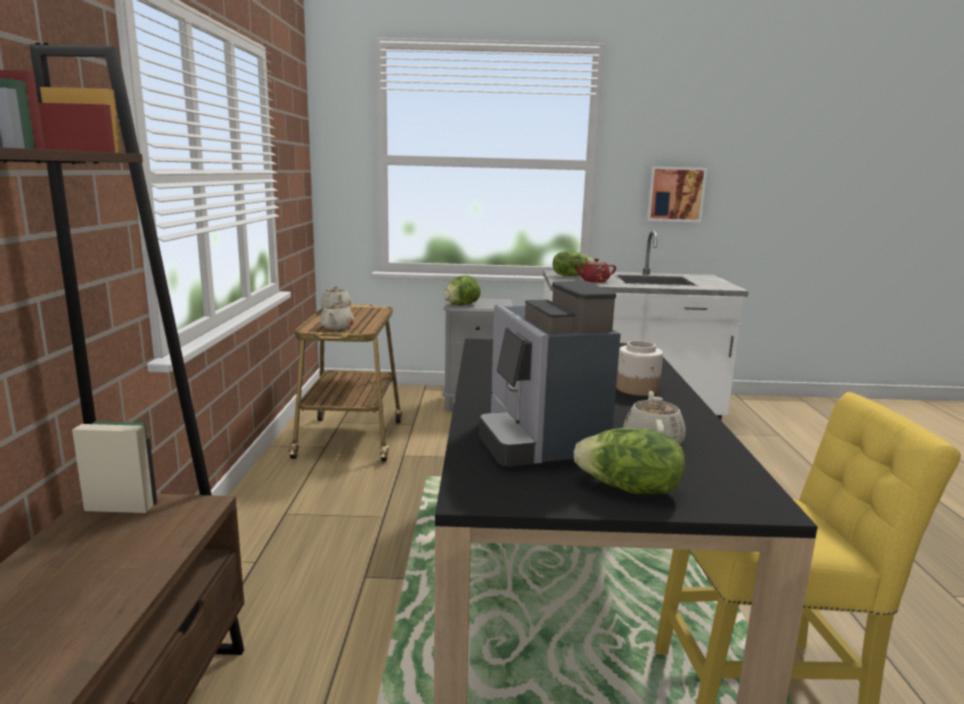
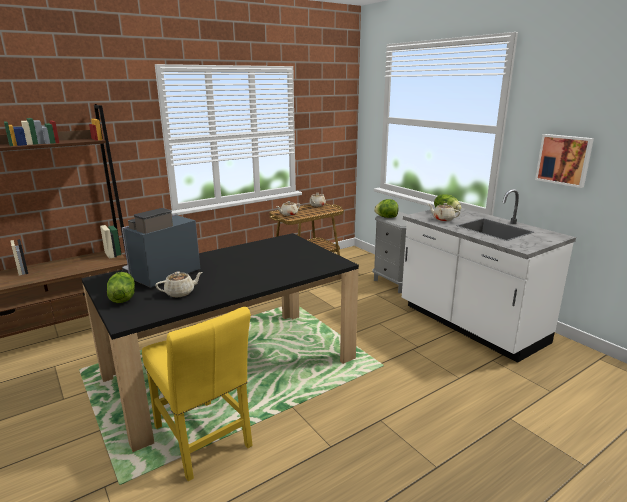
camera: 55 degrees right, 5 degrees up
(594, 281) = (443, 219): red teapot -> beige teapot
(637, 389) = (257, 277): jar -> none

